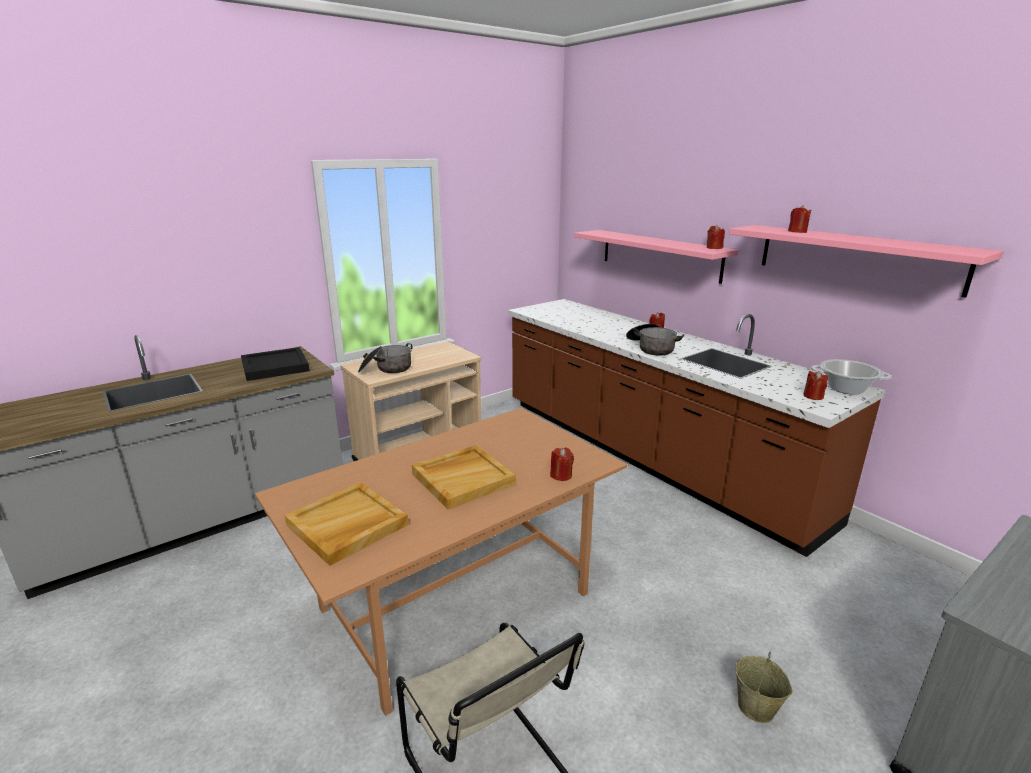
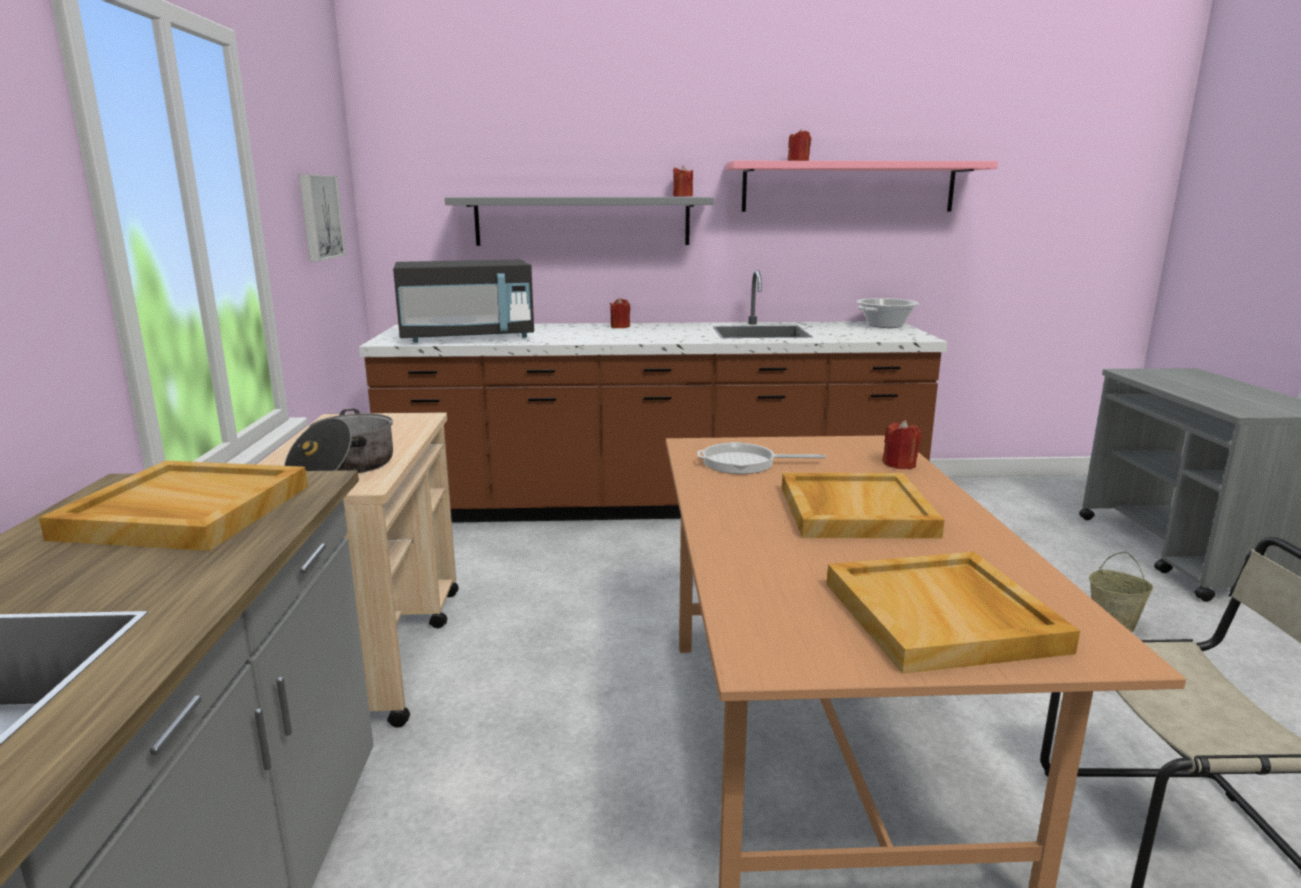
camera: 55 degrees left, 5 degrees down
(274, 366) = (184, 512): black tray -> beige tray
(504, 435) = (744, 463): none -> frying pan
(506, 239) = (318, 217): none -> picture
(561, 317) = (467, 337): none -> black microwave
(651, 348) = (669, 337): cooking pot -> none
(659, 255) = (582, 221): pink shelf -> grey shelf
(813, 396) = (889, 334): red candle -> none

